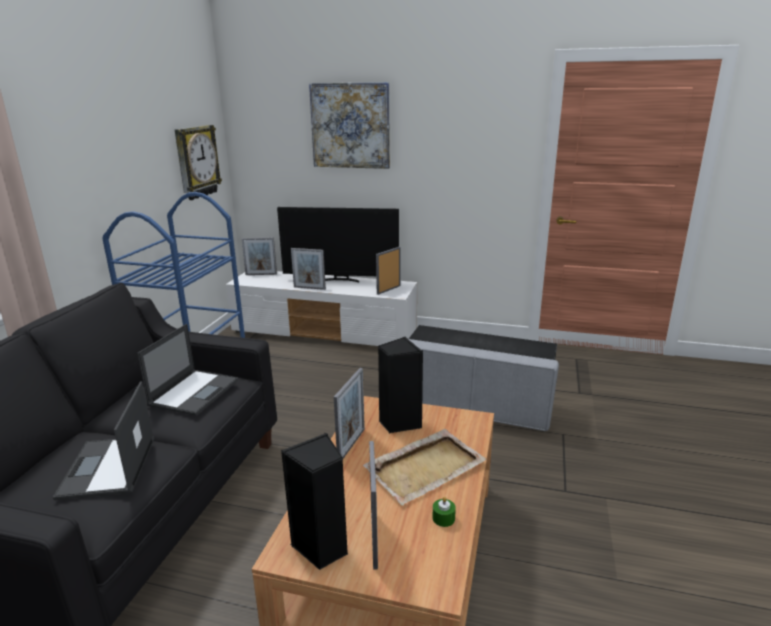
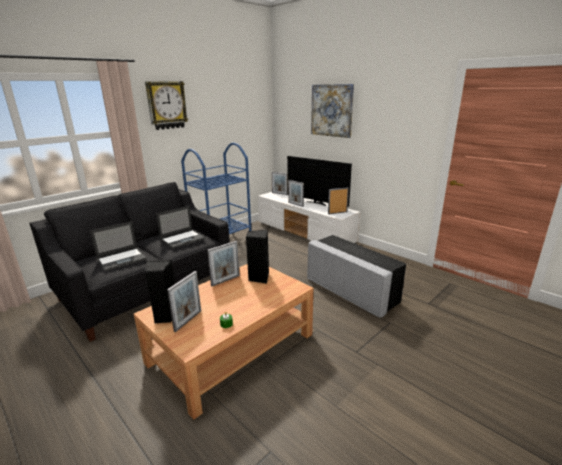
camera: 30 degrees right, 0 degrees up
(108, 468) = (122, 259): laptop -> laptop turned 150 degrees counterclockwise
(196, 162) = (249, 127): wall clock -> wall clock (166, 105)
(426, 467) = (246, 301): beige tray -> none

